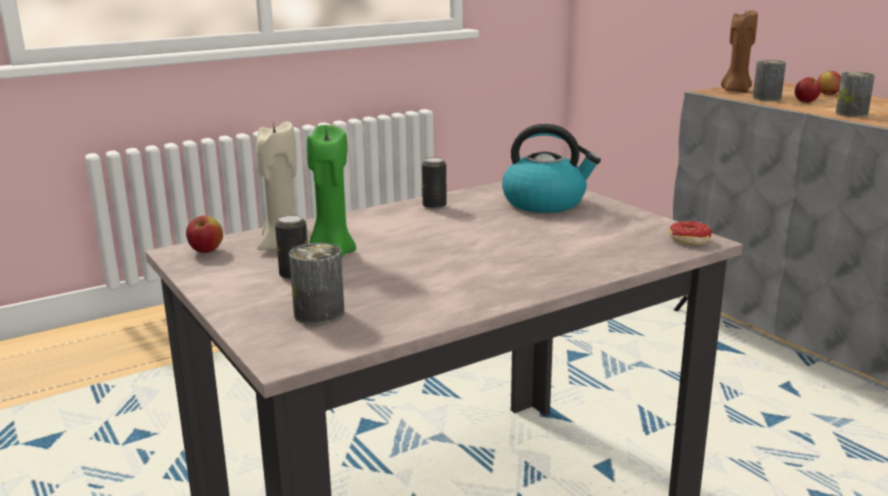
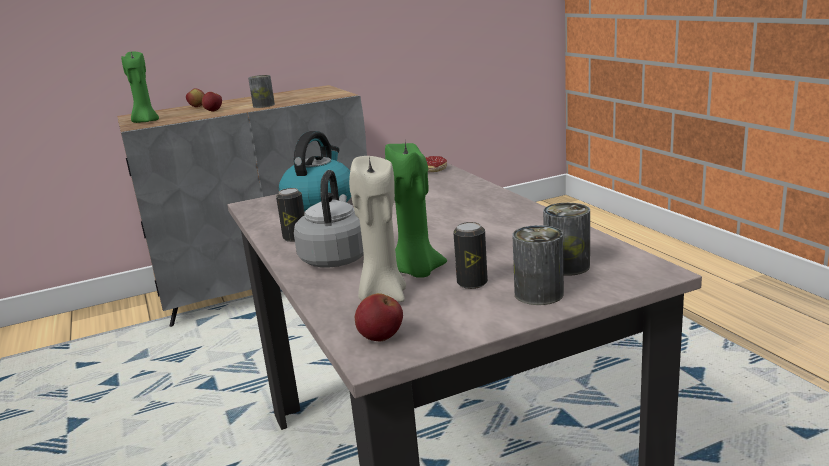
camera: 80 degrees left, 0 degrees up
(378, 224) = (336, 258): none -> grey kettle
(735, 91) = (145, 121): brown candle -> green candle
(766, 98) = (186, 117): can -> can (538, 294)

